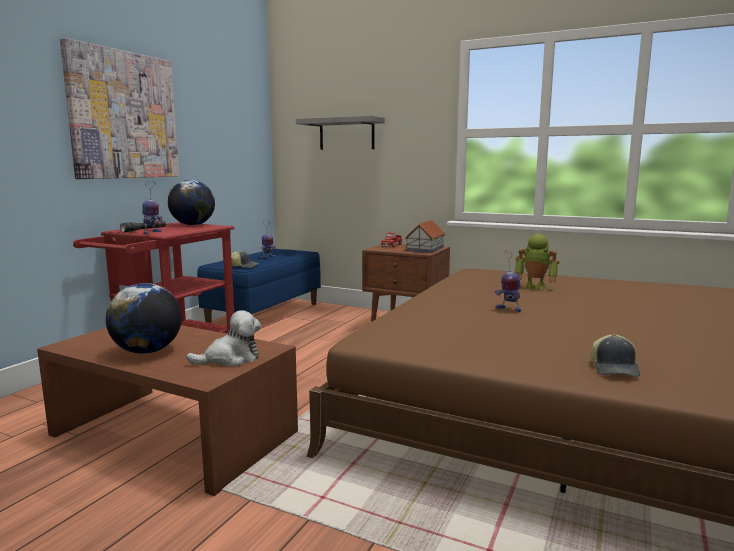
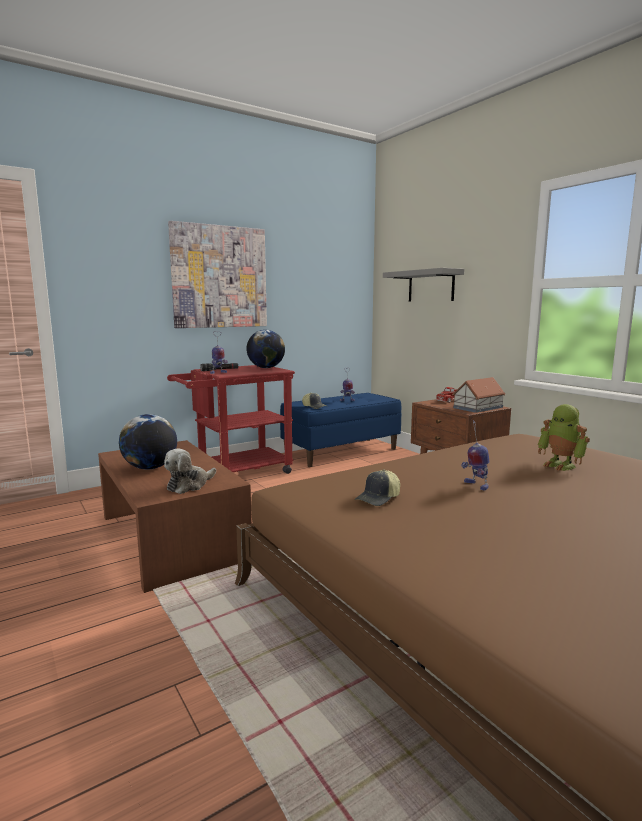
camera: 30 degrees right, 0 degrees up
(230, 359) = (189, 485): plush toy -> plush toy turned 120 degrees clockwise
(615, 369) = (479, 577): cap -> cap (378, 499)

